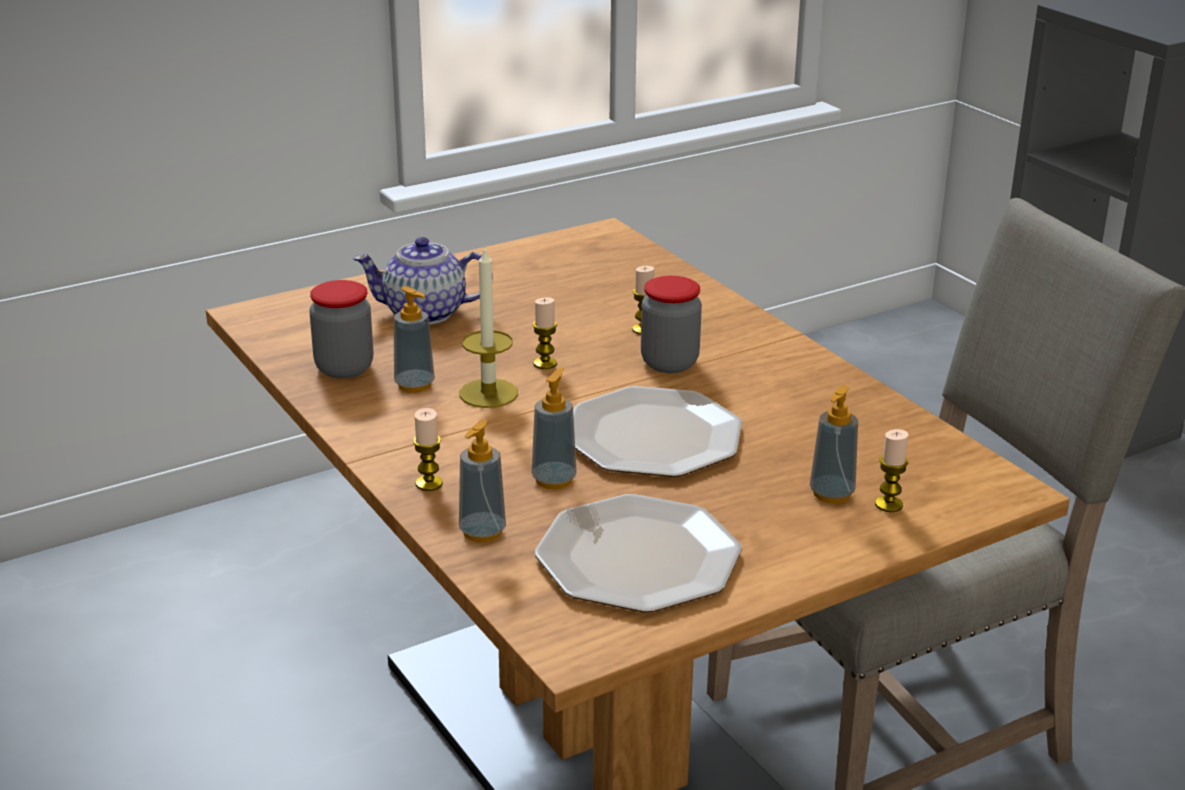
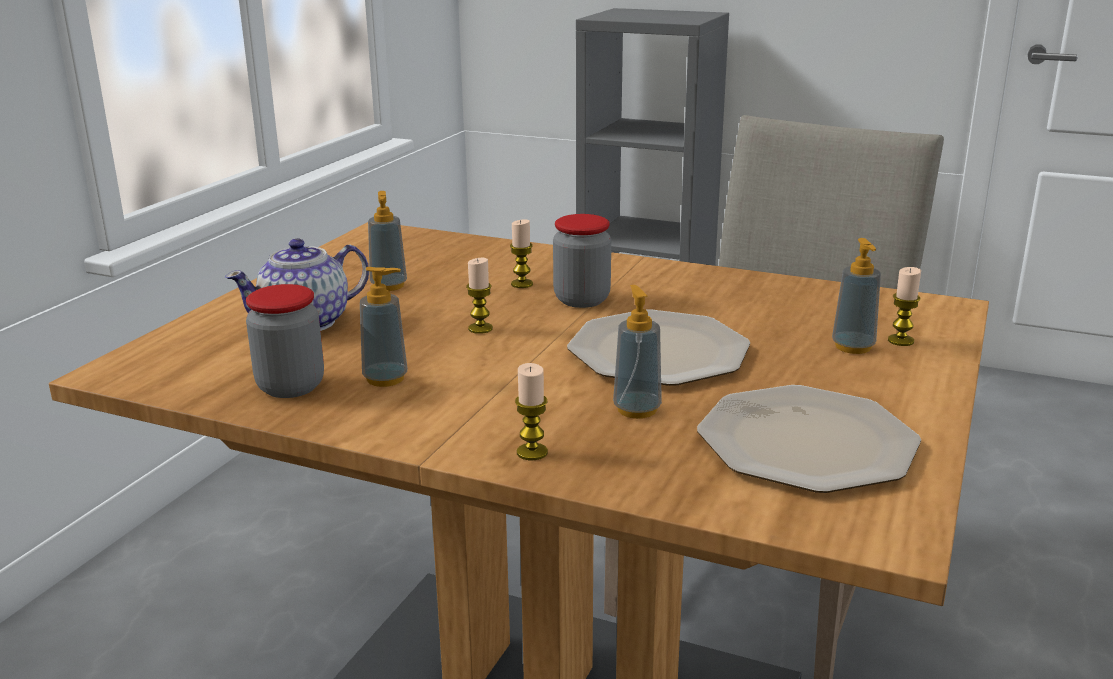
camera: 35 degrees left, 5 degrees down
(482, 532) = (648, 473): soap dispenser -> soap dispenser (388, 286)
(488, 393) = (467, 364): candle -> none

